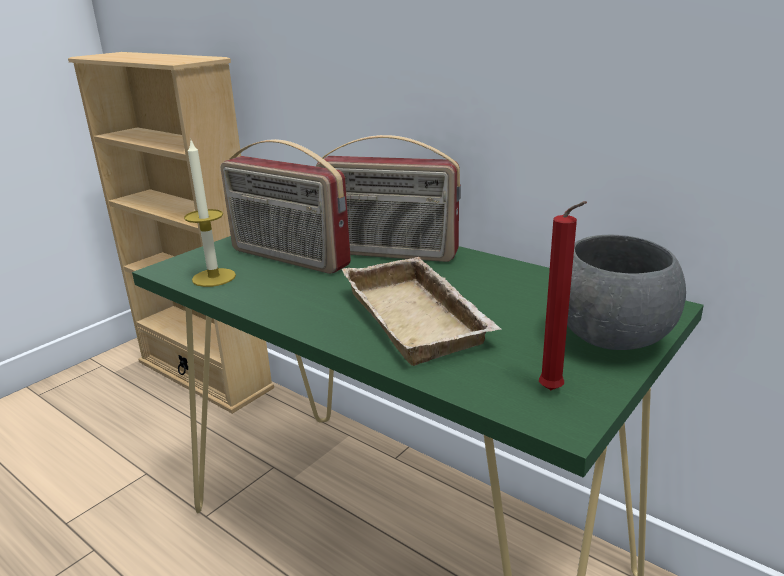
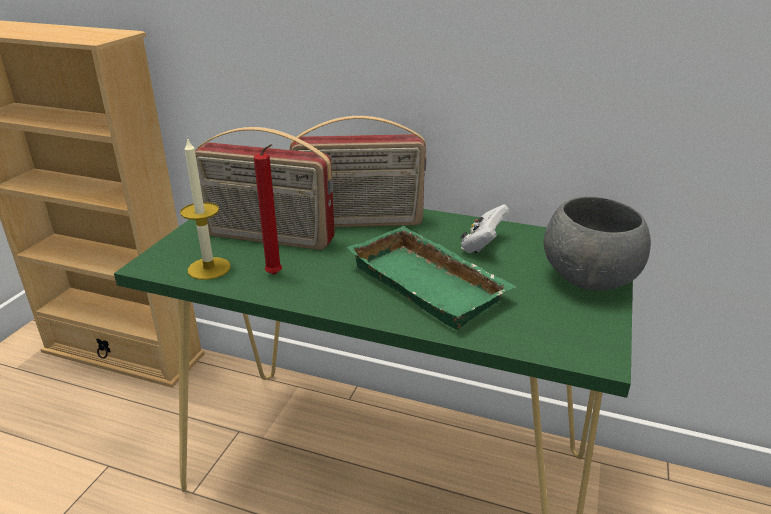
camera: 20 degrees left, 5 degrees up
(420, 318) = (431, 283): beige tray -> green tray
(506, 289) = (482, 246): none -> white game controller
(553, 392) = (576, 333): red candle -> red candle (276, 275)

